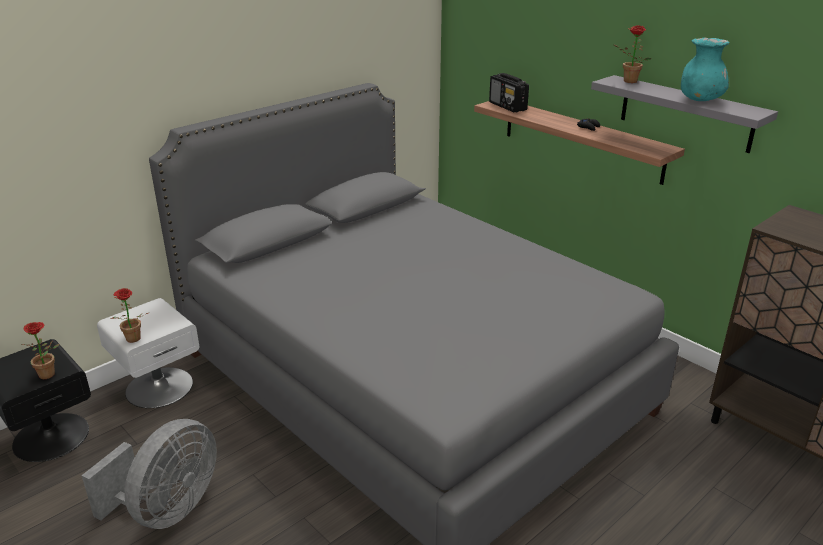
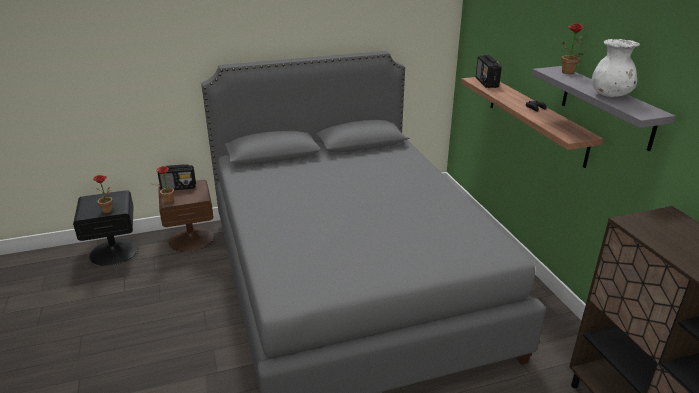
camera: 25 degrees right, 0 degrees up
(131, 316) = (179, 187): none -> radio
(159, 386) = (191, 238): white nightstand -> brown nightstand
(167, 509) = (141, 316): grey fan -> none
(700, 100) = (610, 95): turquoise vase -> white vase

